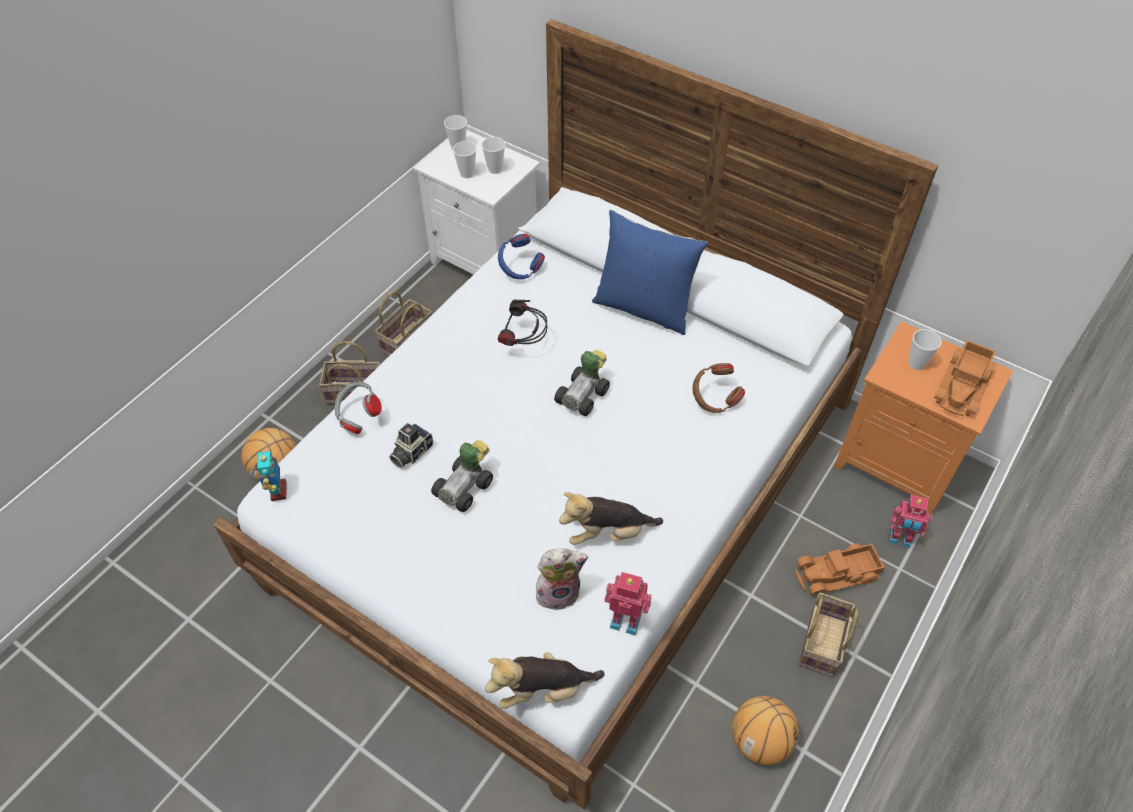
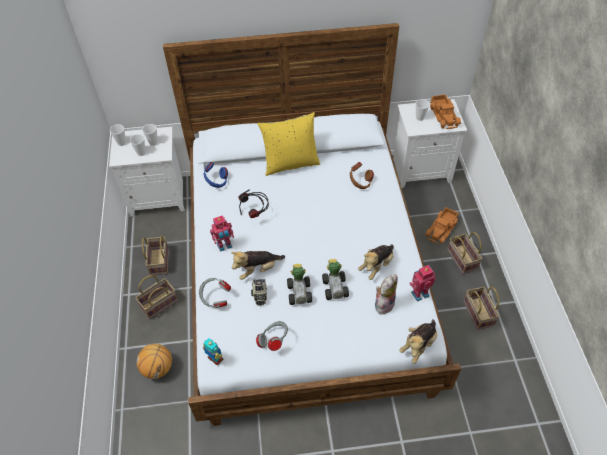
camera: 40 degrees left, 0 degrees up
(366, 524) = (274, 340): none -> grey headphones
(446, 418) = (258, 269): none -> plush toy
(585, 395) = (306, 217): toy car -> toy car (335, 286)
(644, 307) = (290, 163): blue pillow -> yellow pillow
(760, 740) = (477, 313): basketball -> basket
(899, 463) = (421, 169): orange nightstand -> white nightstand
(900, 539) = (450, 199): toy robot -> toy robot (224, 246)

